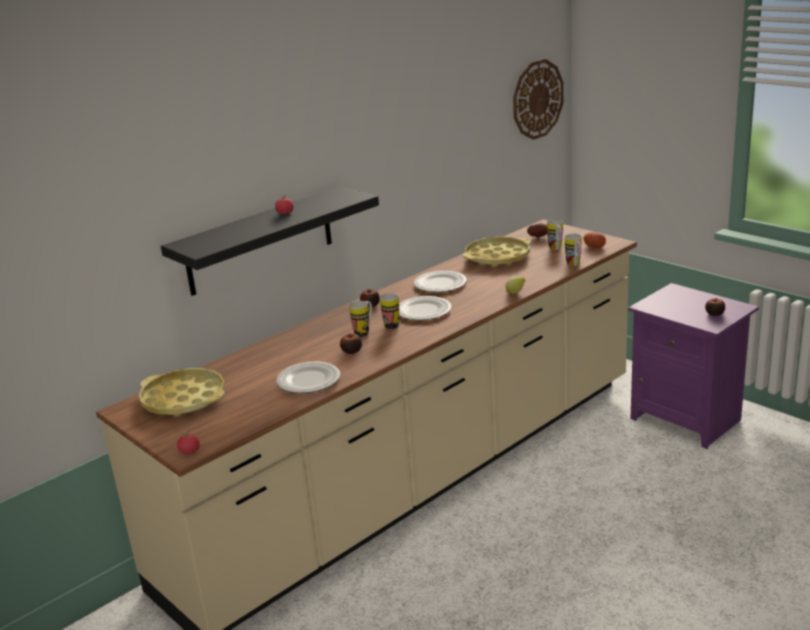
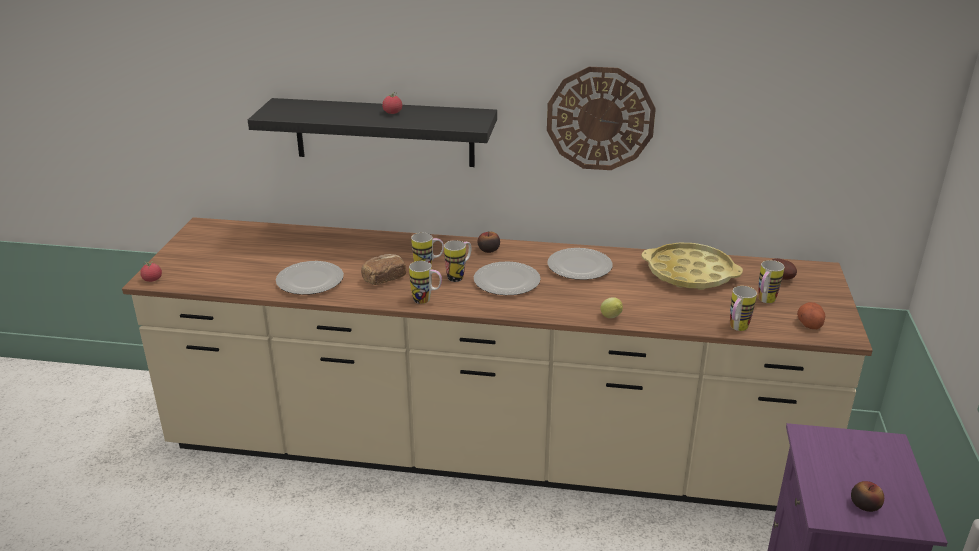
camera: 50 degrees right, 5 degrees up
(183, 399) = (235, 241): yellow tray -> none
(351, 351) = (384, 278): apple -> bread
(408, 343) = (426, 301): none -> mug
(537, 99) = (875, 98): wall clock -> wall clock (600, 118)

